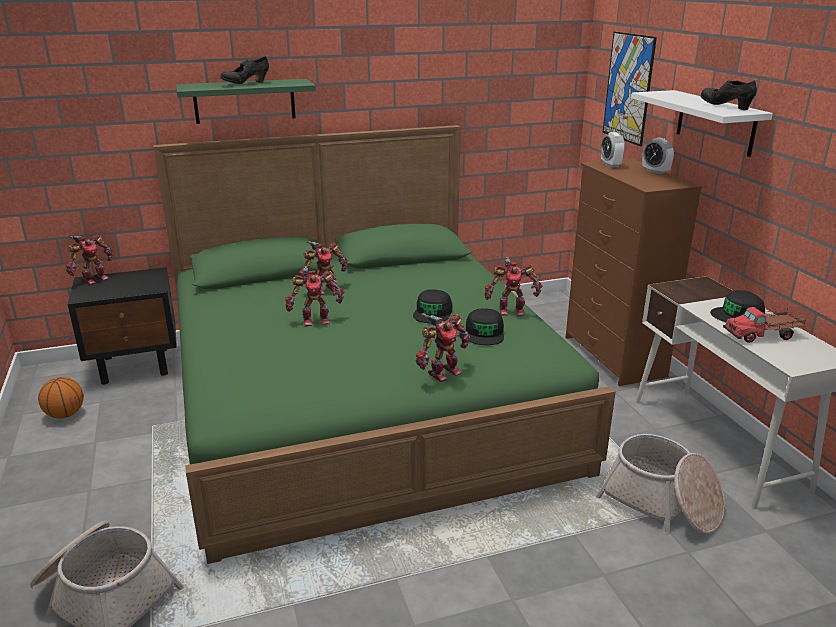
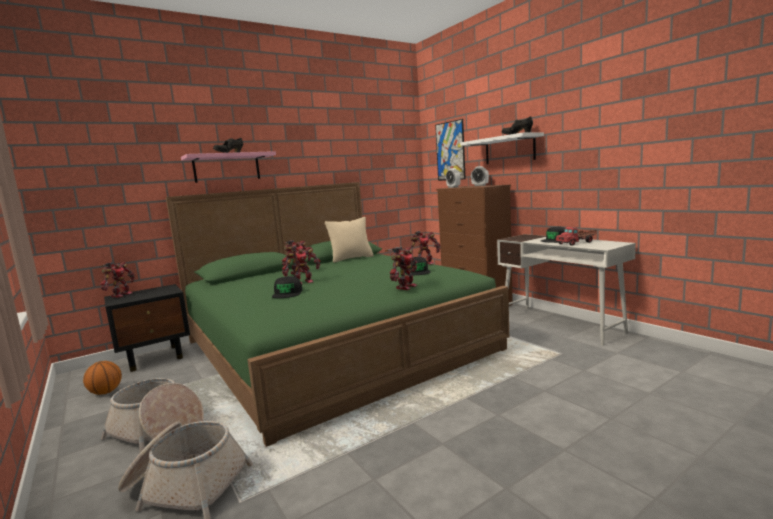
camera: 15 degrees left, 15 degrees down
(244, 101) = (227, 168): green shelf -> pink shelf
(417, 265) = (351, 258): none -> beige pillow
(433, 313) = (378, 270): black cap -> black cap (287, 293)
(661, 502) = (551, 353): basket -> basket (158, 431)

